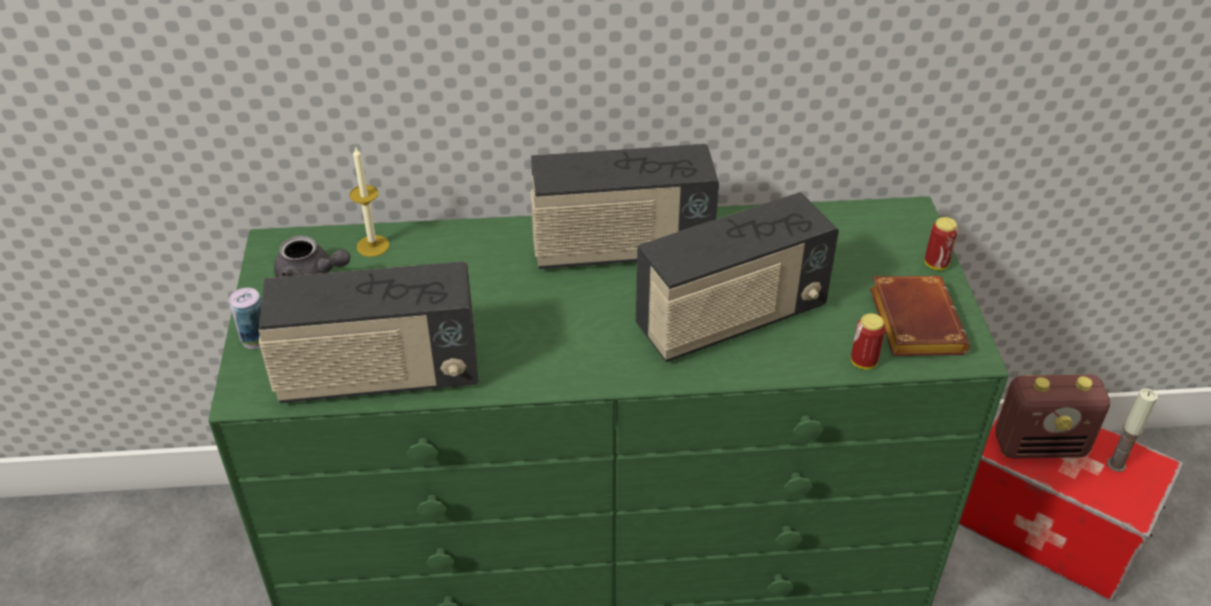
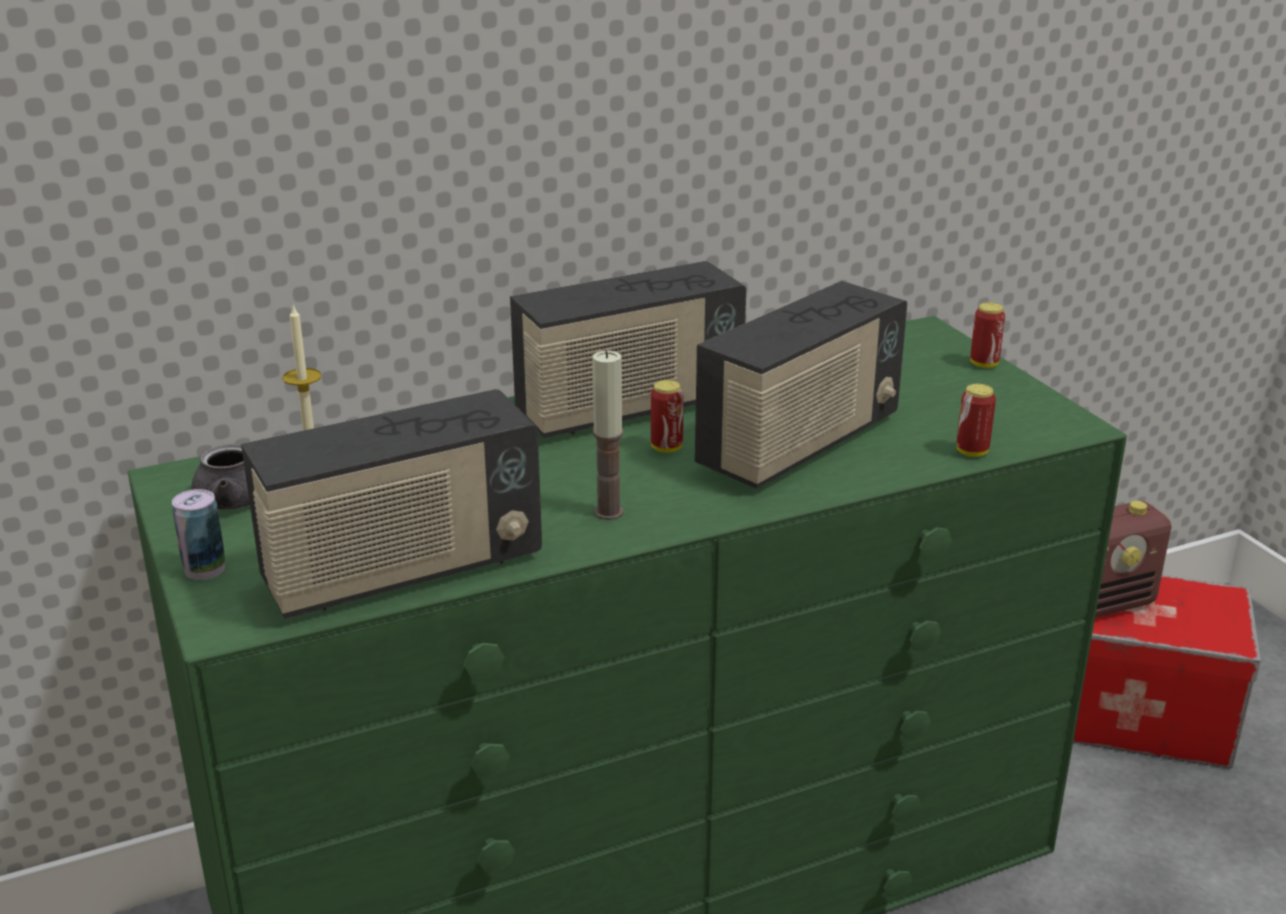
camera: 20 degrees left, 15 degrees down
(626, 298) = (666, 448): none -> can
(912, 322) = (996, 411): brown book -> none
(1116, 465) = (1187, 604): candle -> candle (608, 512)

